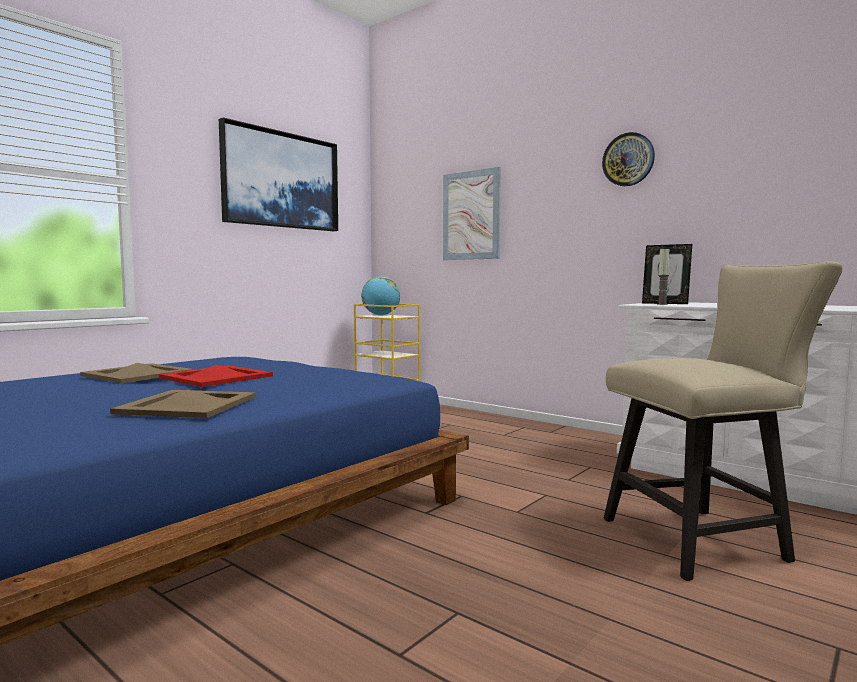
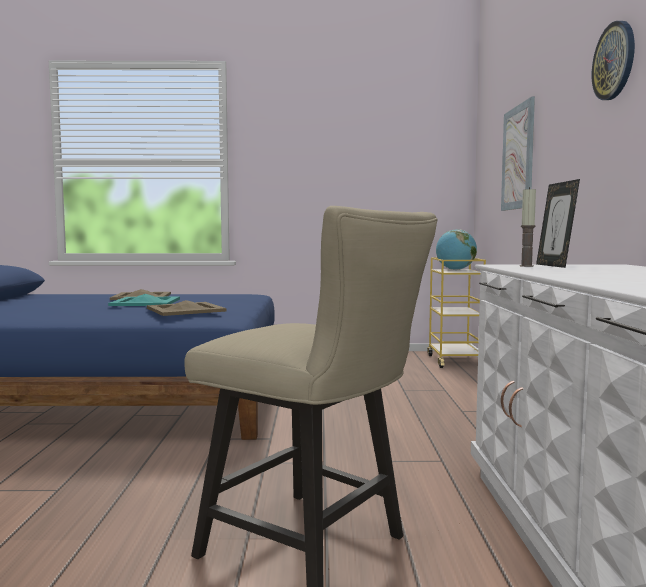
camera: 50 degrees right, 0 degrees up
(186, 405) = (61, 313): beige tray -> beige tray (185, 309)
(217, 377) = (146, 302): red tray -> turquoise tray
(281, 180) = (362, 143): picture -> none

